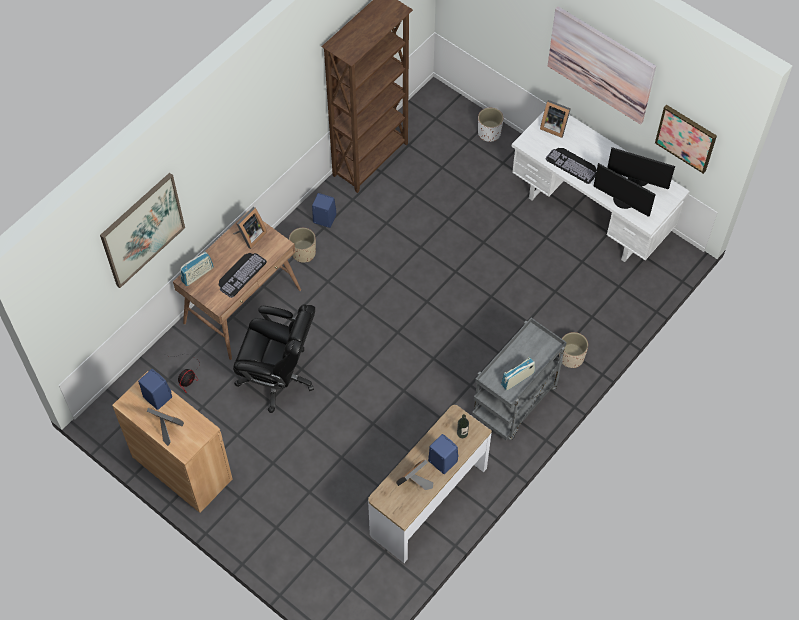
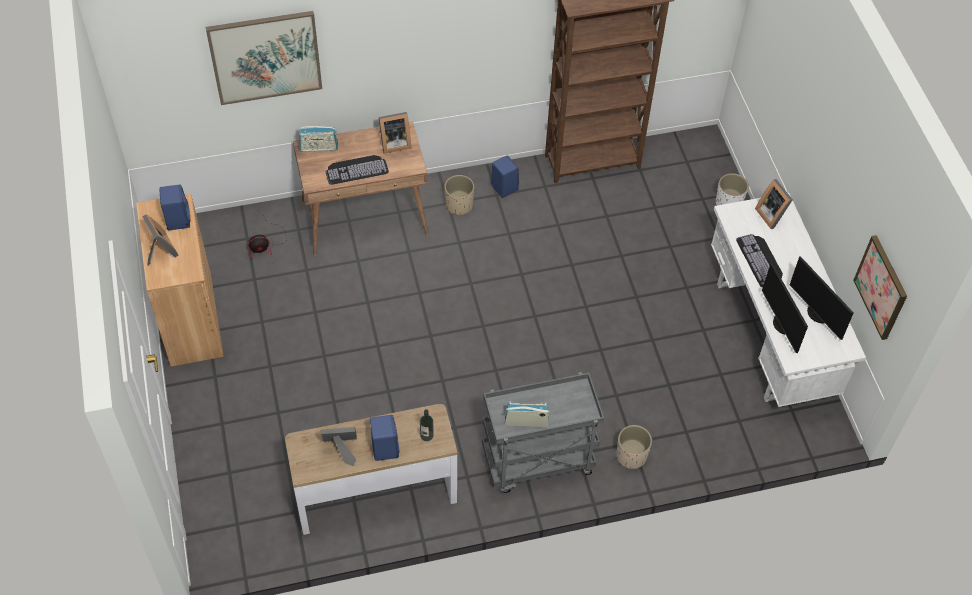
camera: 35 degrees right, 5 degrees down
(278, 377) = (341, 296): black office chair -> none
(601, 64) = (838, 160): picture -> none

